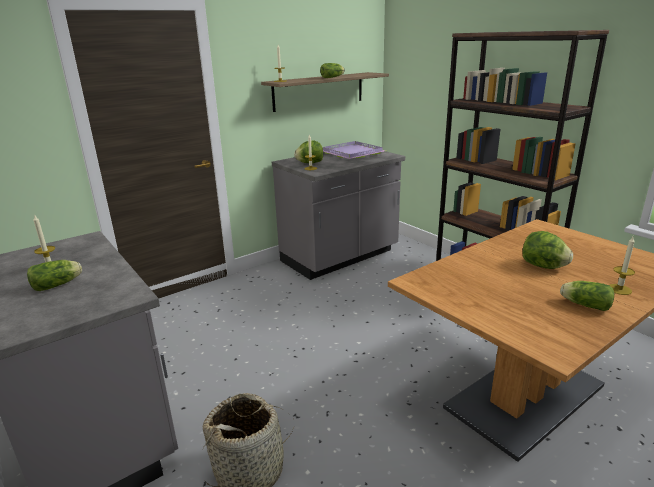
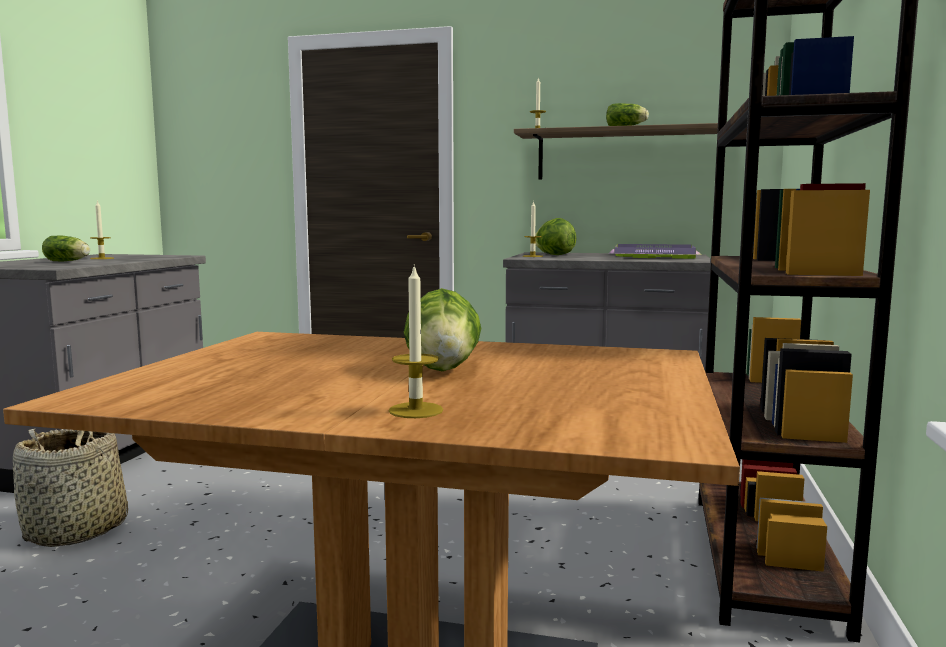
camera: 50 degrees right, 15 degrees down
(584, 305) = (297, 397): lettuce -> none

